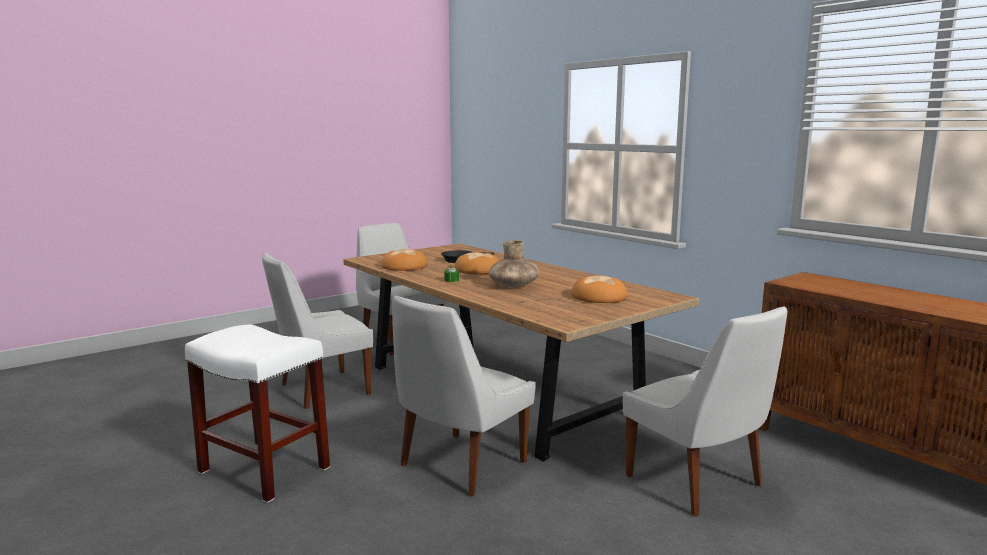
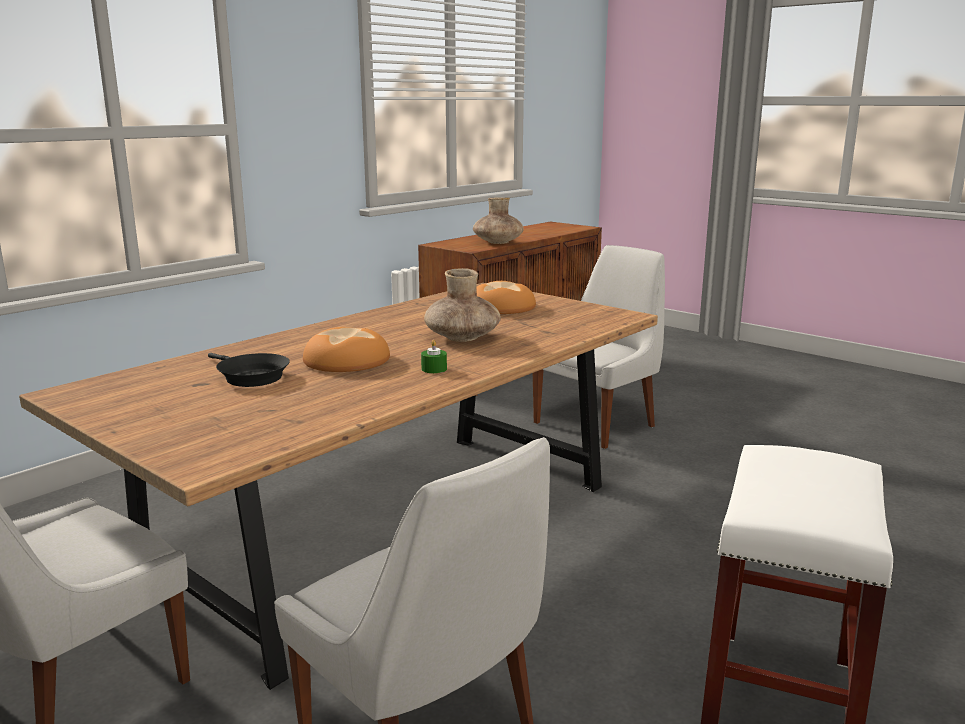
camera: 100 degrees left, 5 degrees up
(404, 266) = (313, 411): bread -> none
(459, 465) = (644, 533): white chair -> none
(839, 290) = (497, 242): none -> brown vase

